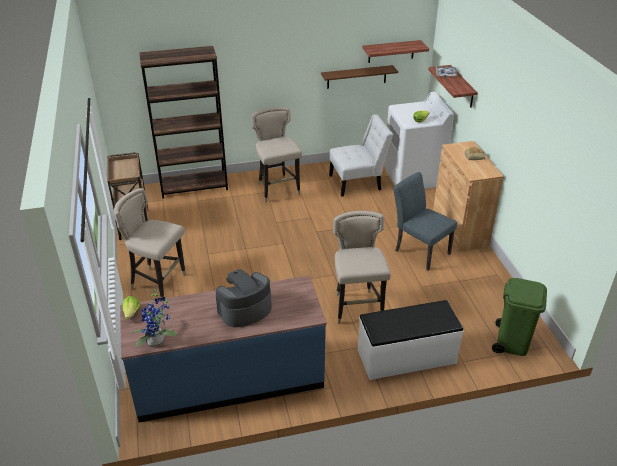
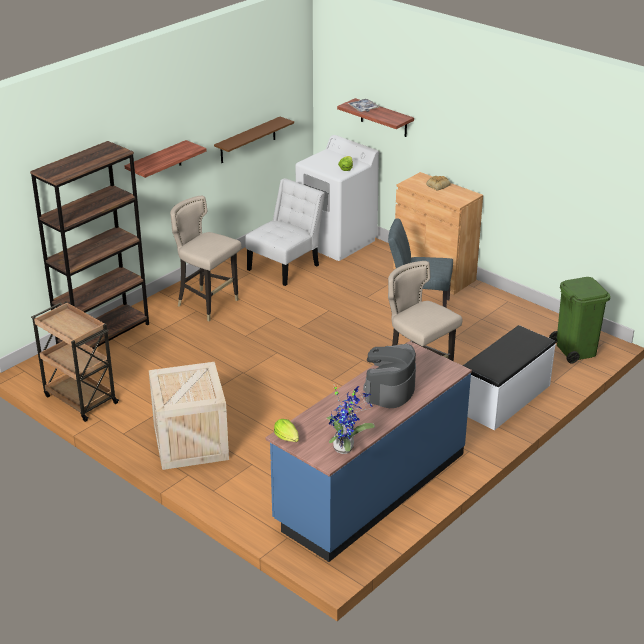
camera: 35 degrees left, 5 degrees down
(158, 283) = (189, 442): beige stool -> crate
(391, 51) = (277, 100): shelf -> shelf (156, 163)

